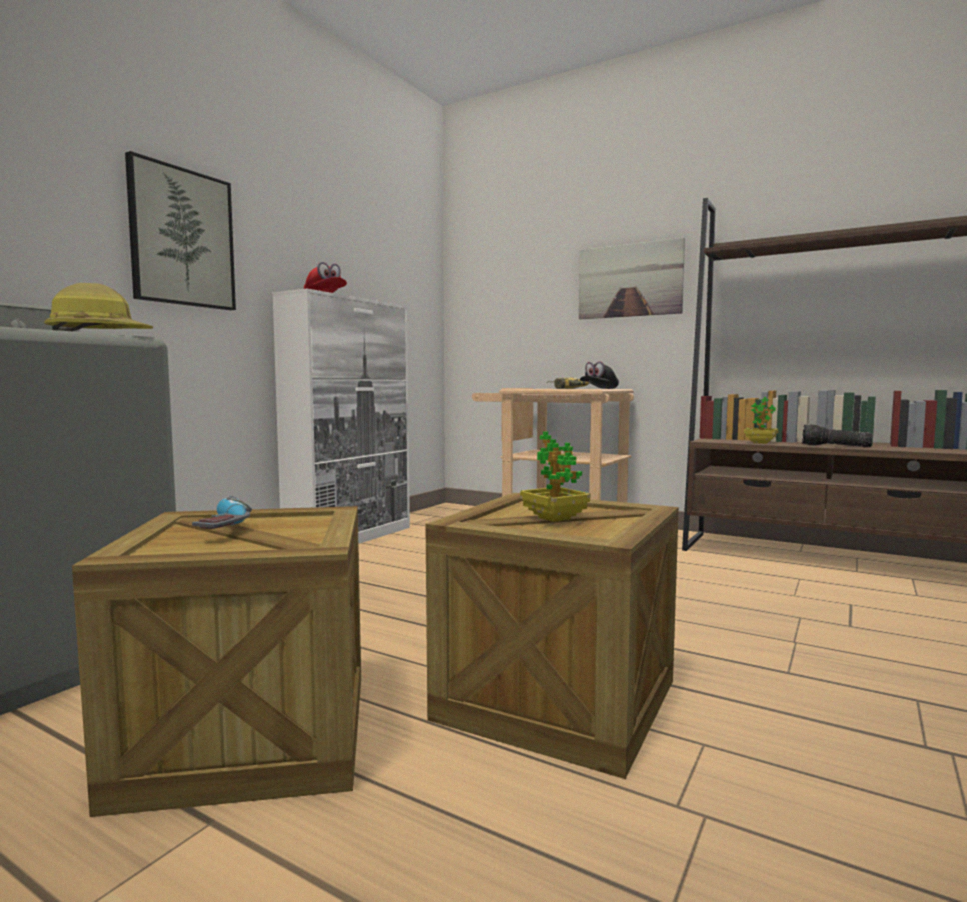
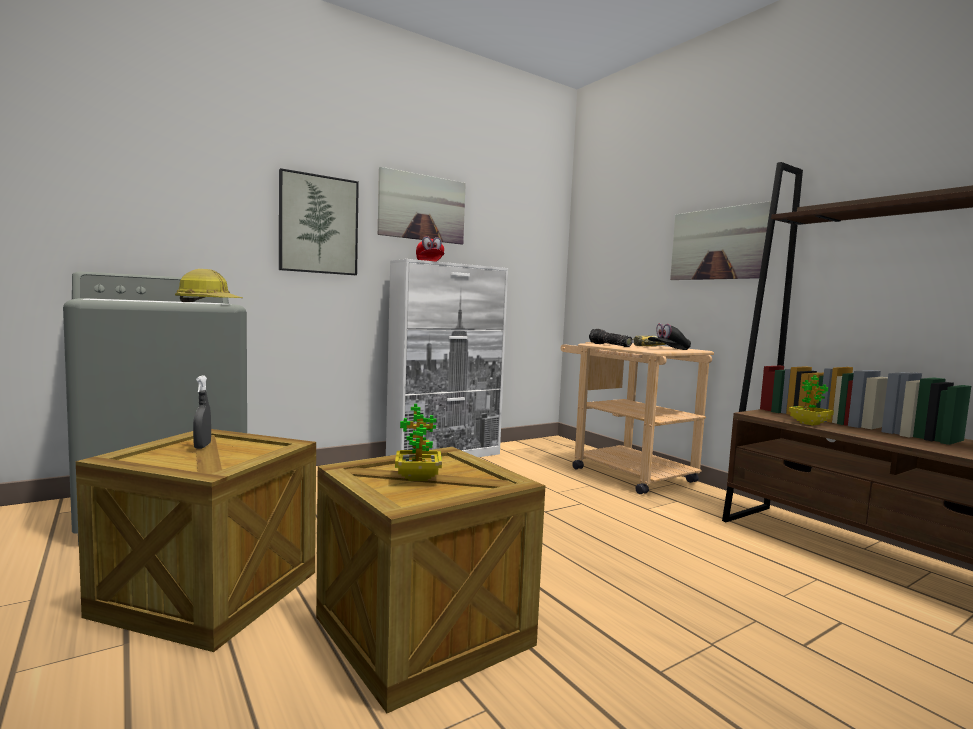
camera: 25 degrees right, 0 degrees up
(220, 528) = (202, 446): power drill -> grey spray bottle
(302, 227) = (422, 207): none -> picture
(834, 446) = (890, 439): flashlight -> flashlight (609, 345)

